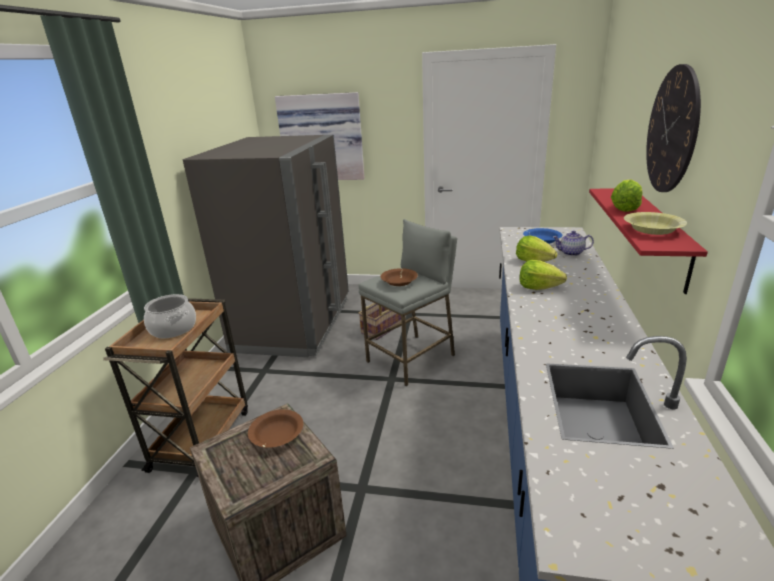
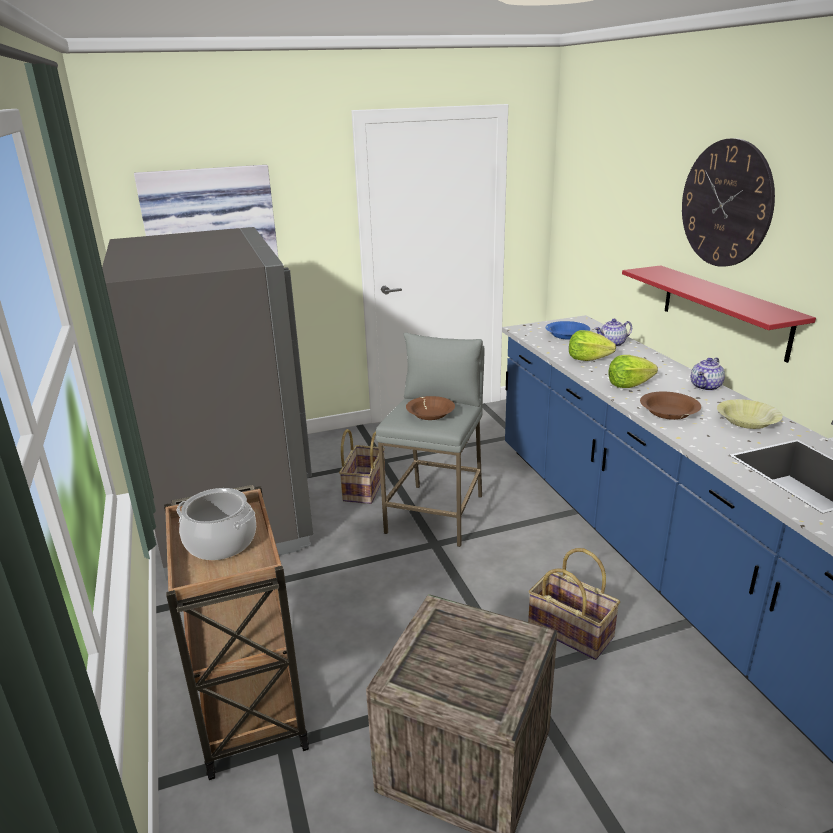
camera: 30 degrees left, 0 degrees up
(277, 435) = (461, 632): brown bowl -> brown bowl (668, 413)
(428, 474) = (571, 631): none -> basket
(608, 303) = (706, 387): none -> teapot
(625, 208) = (690, 287): lettuce -> none
(652, 230) = (747, 305): yellow bowl -> yellow bowl (747, 422)

